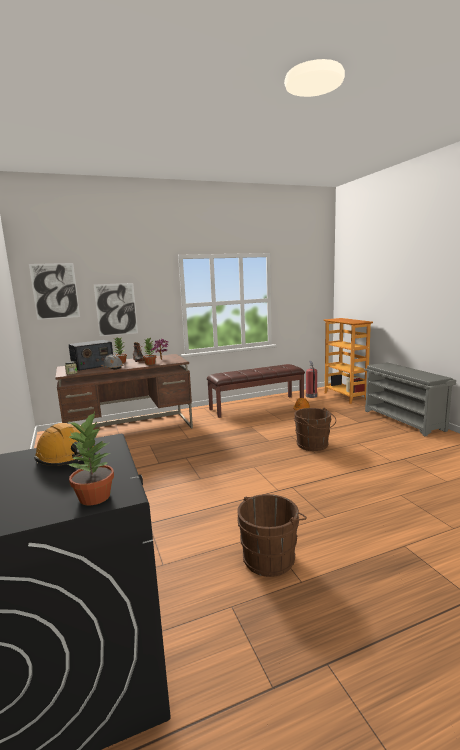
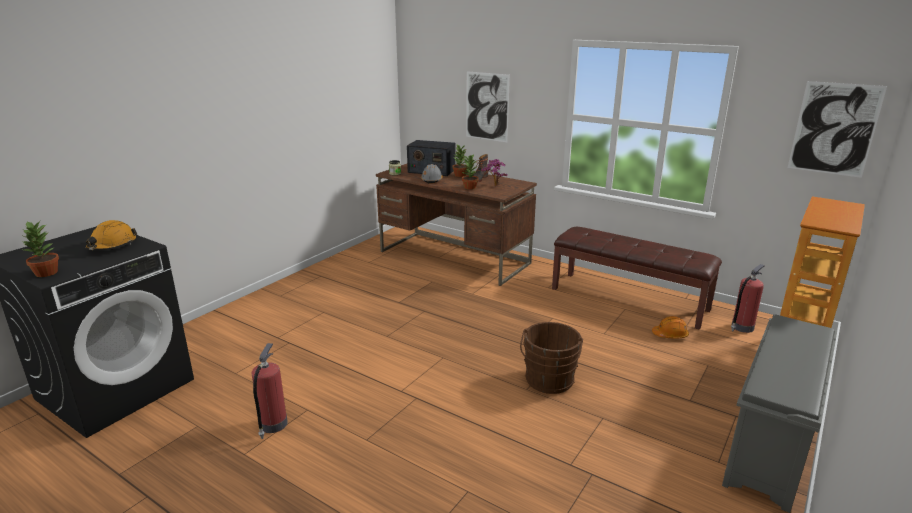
camera: 55 degrees right, 10 degrees up
(55, 291) = (430, 74): picture -> picture (834, 129)
(271, 557) = (272, 425): brown bucket -> fire extinguisher

